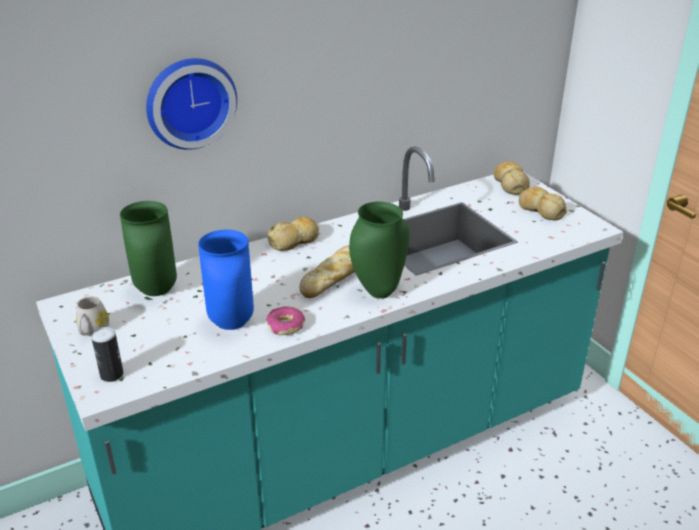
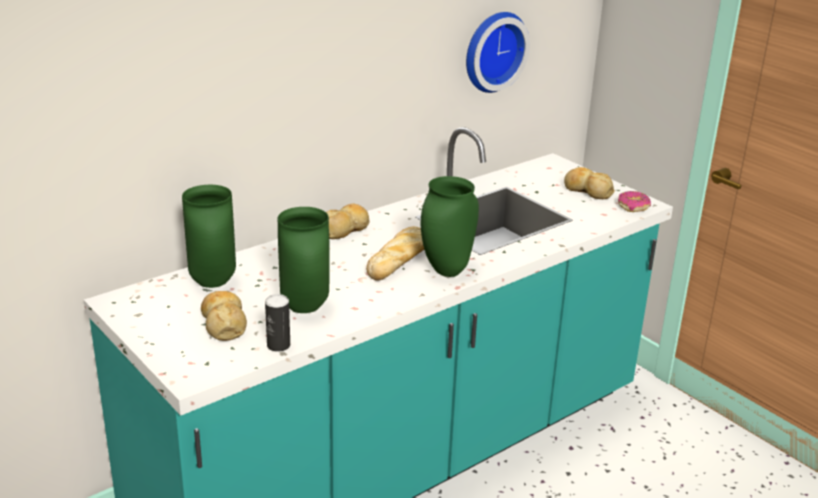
camera: 10 degrees left, 5 degrees down
(92, 331) = (158, 323): white mug -> none
(112, 375) = (195, 360): can -> can (278, 345)
(189, 102) = (244, 81): wall clock -> wall clock (492, 50)
(230, 323) = (303, 307): blue vase -> green vase
(286, 326) = (362, 306): donut -> donut (633, 206)
(510, 184) = (550, 168): bread -> bread (224, 323)

